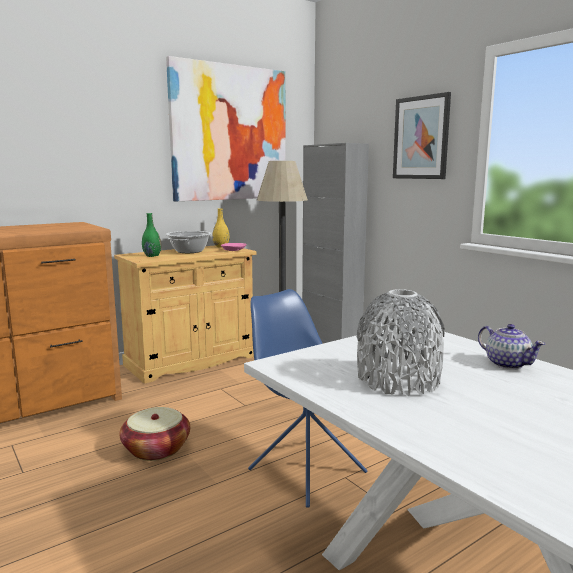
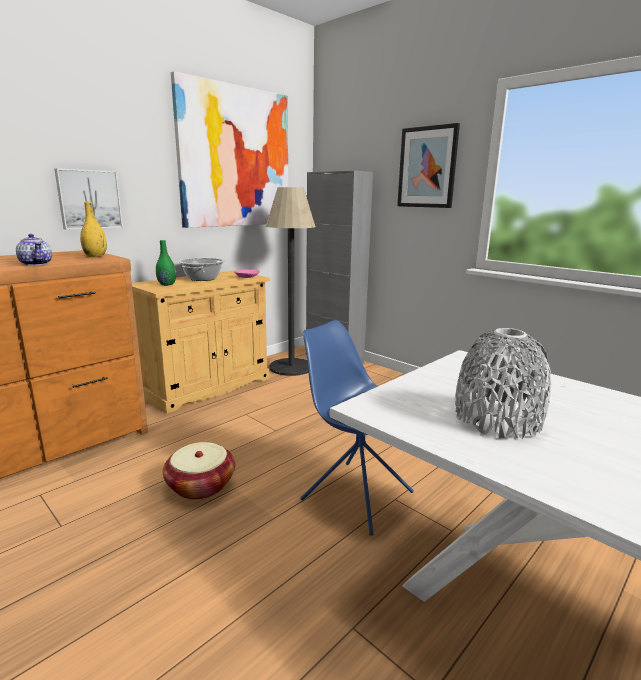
camera: 10 degrees left, 5 degrees up
(84, 175) = (89, 199): none -> picture
(221, 246) = (231, 273): yellow vase -> yellow vase (95, 256)
(507, 364) = (581, 393): teapot -> teapot (36, 264)

